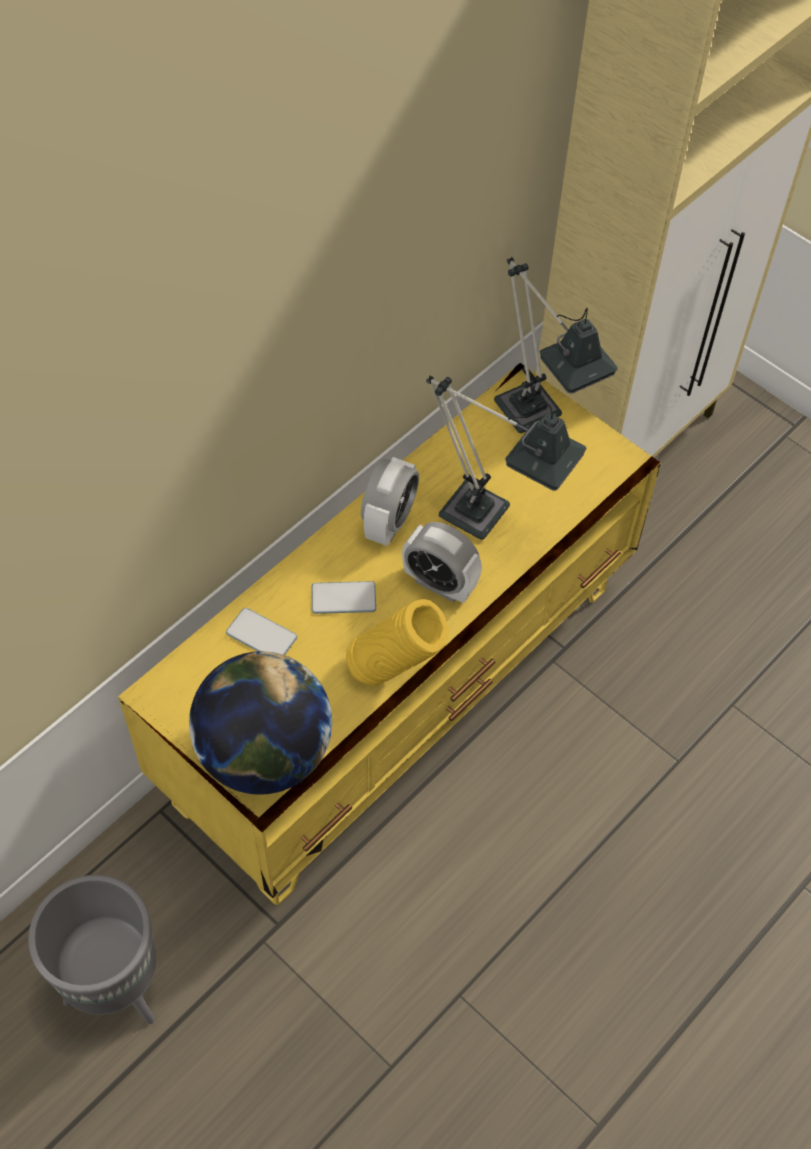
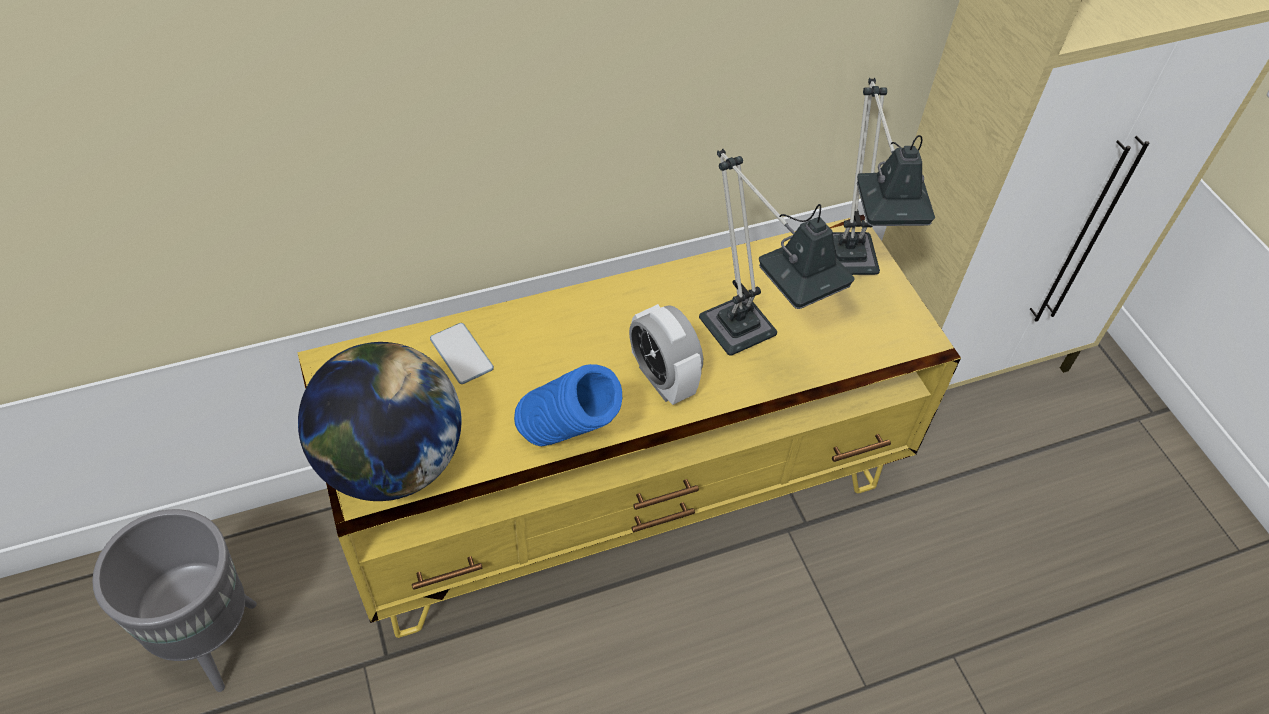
camera: 25 degrees right, 5 degrees down
(343, 598) = (560, 353): phone -> none
(389, 522) = (648, 304): alarm clock -> none
(396, 671) = (567, 441): yellow vase -> blue vase

